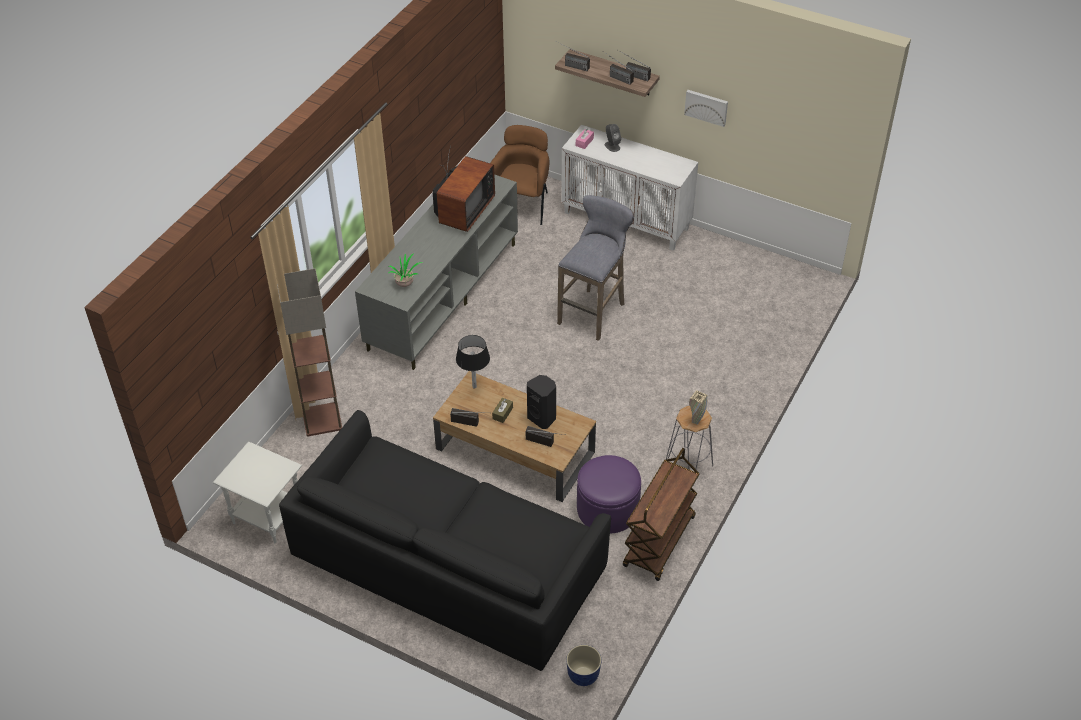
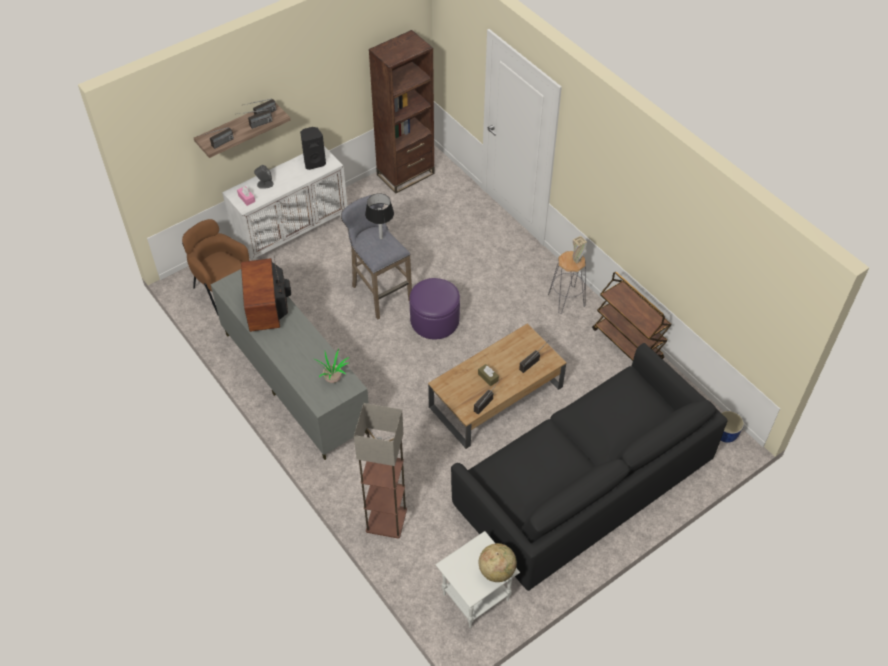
camera: 65 degrees left, 5 degrees up
(260, 488) = (497, 571): none -> globe
(462, 211) = (268, 308): television -> television turned 150 degrees counterclockwise
(474, 386) = (448, 385): black table lamp -> black table lamp (381, 238)
(542, 418) = (506, 354): black speaker -> black speaker (314, 162)
(607, 509) = (582, 362): purple ottoman -> purple ottoman (434, 320)
(706, 107) = (316, 97): picture -> none
(773, 270) = (405, 174): none -> brown bookcase

